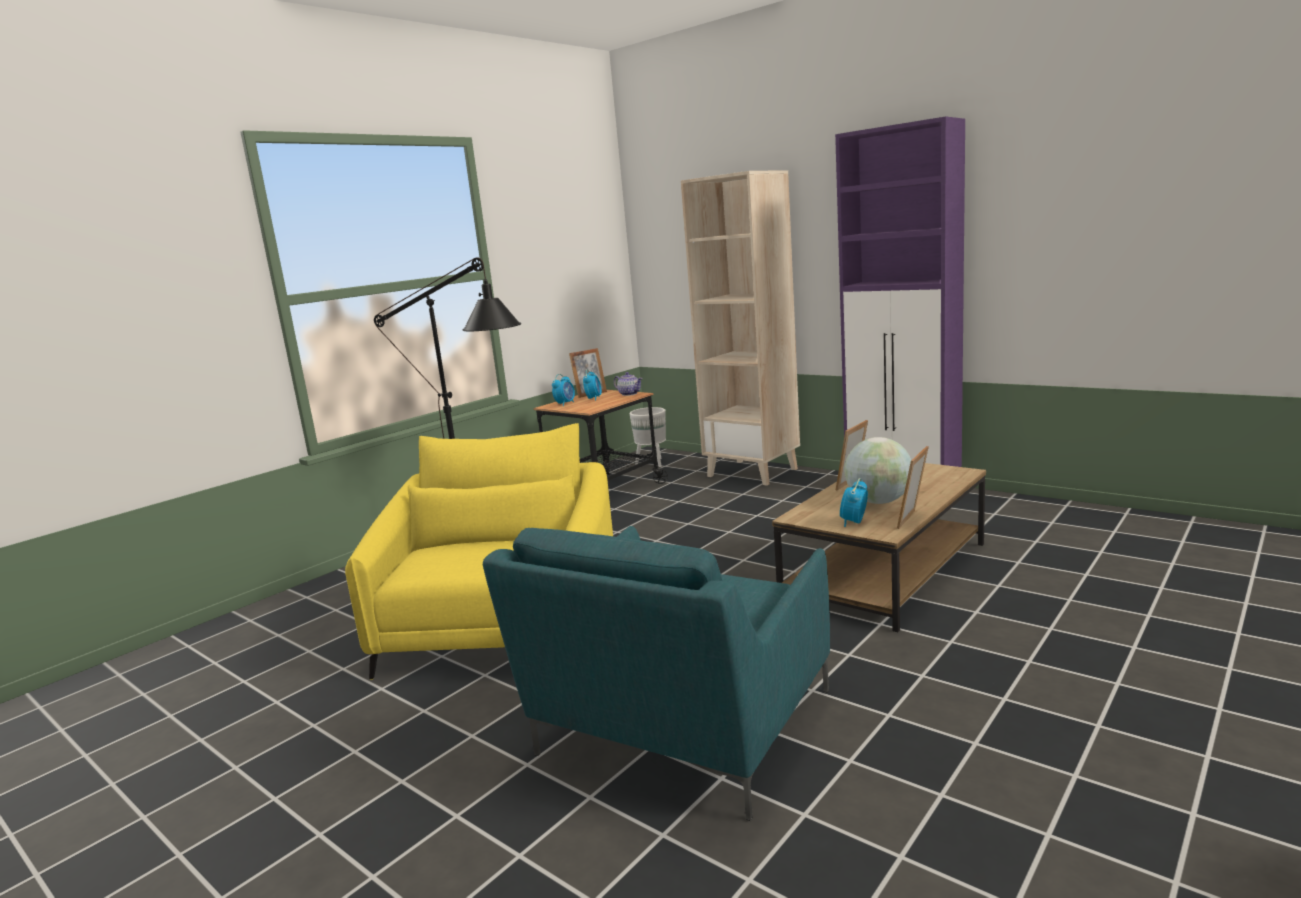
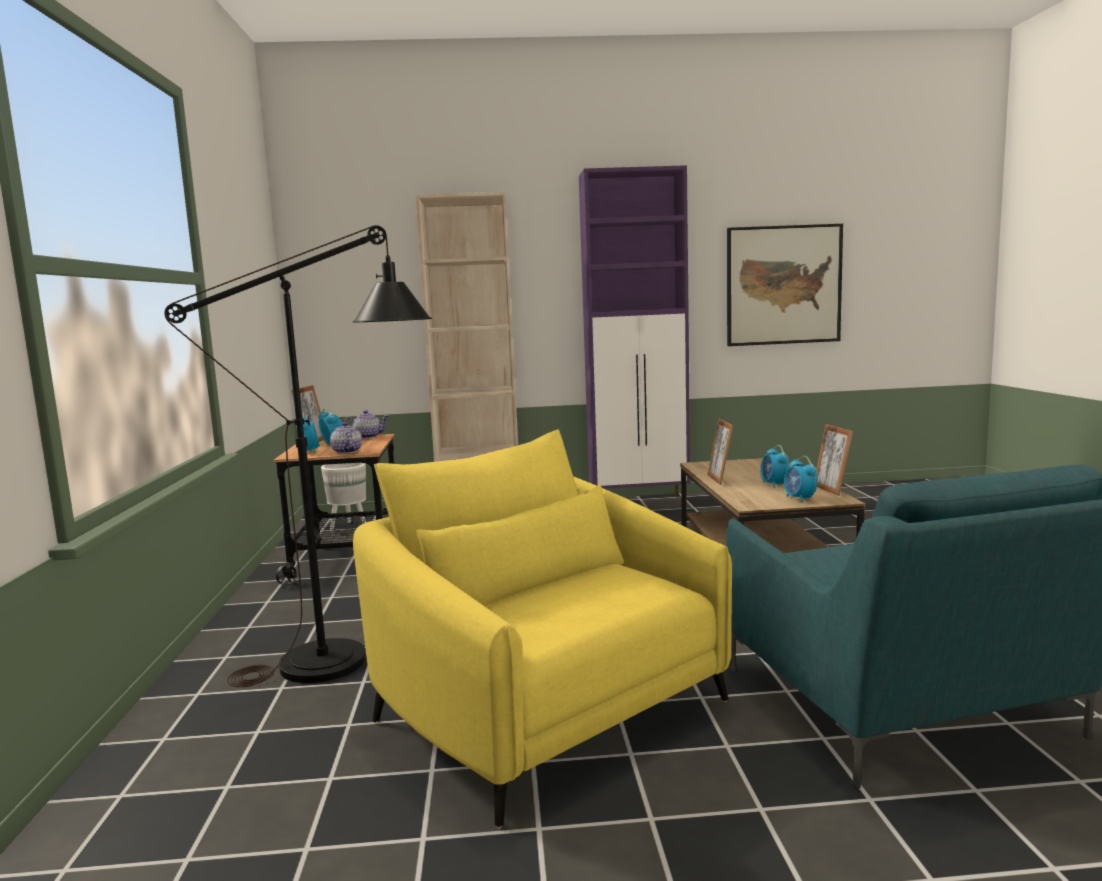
camera: 45 degrees left, 5 degrees down
(580, 408) = (346, 451): none -> teapot
(879, 502) = (774, 485): globe -> alarm clock
(1110, 248) = (783, 285): none -> picture

